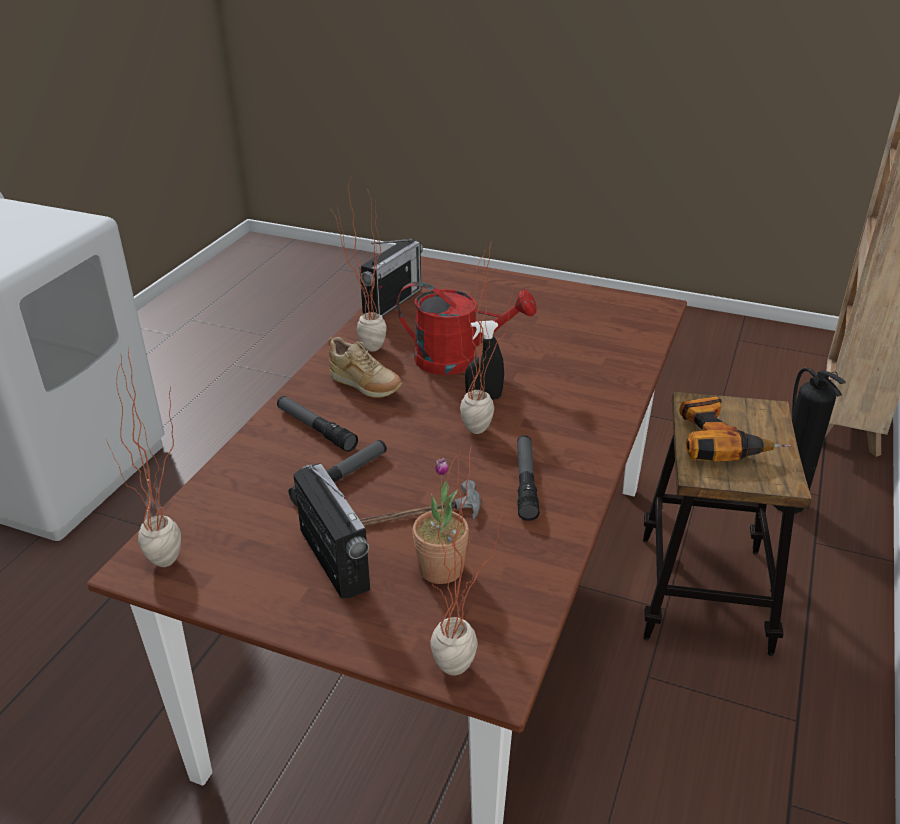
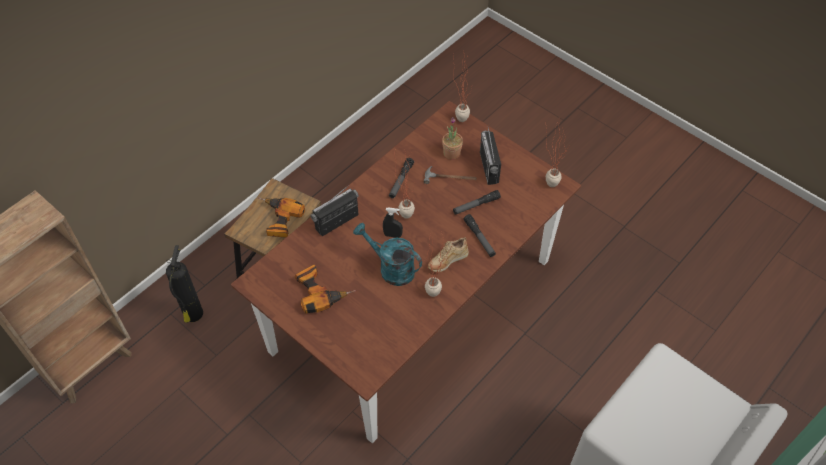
camera: 160 degrees left, 20 degrees up
(365, 387) = (447, 261): beige shoe -> beige shoe turned 90 degrees counterclockwise
(392, 302) = (405, 338): radio -> radio (337, 222)
(458, 360) = (391, 268): red watering can -> turquoise watering can
(550, 317) = (320, 291): none -> power drill

